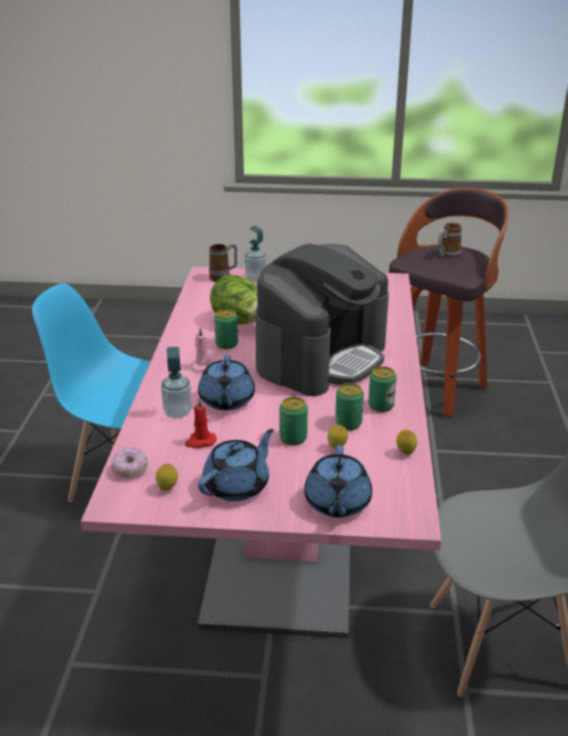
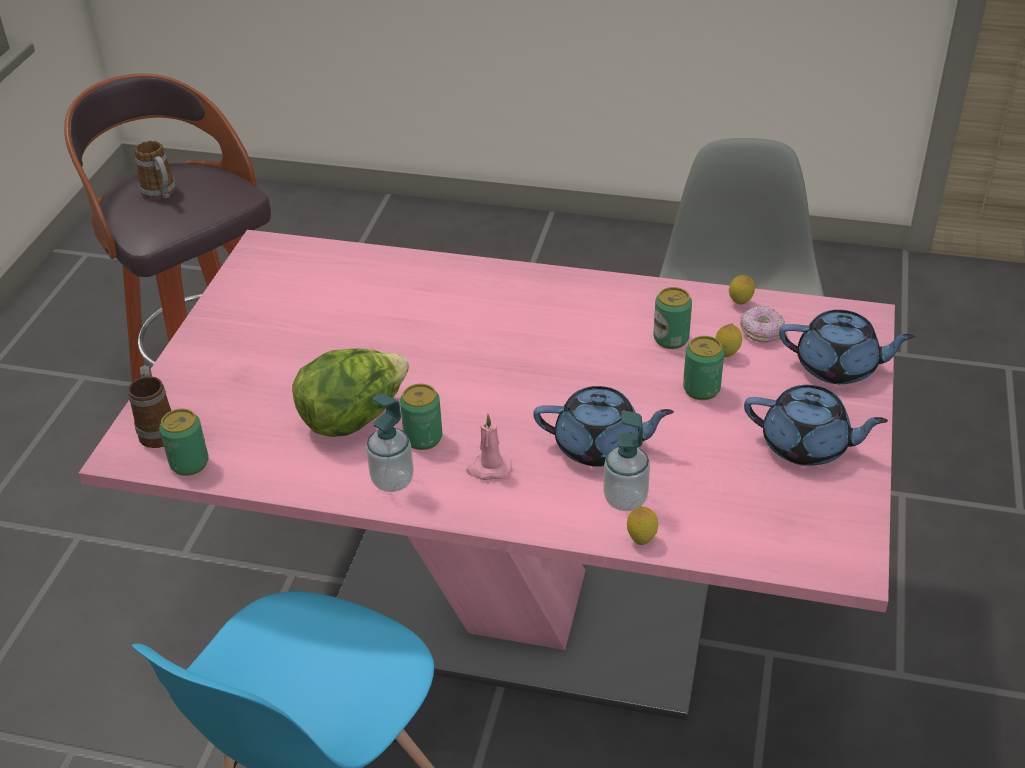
camera: 80 degrees left, 10 degrees up
(130, 470) = (772, 550): donut -> donut (761, 332)
(167, 489) = (816, 511): lemon -> lemon (641, 540)
(200, 441) = (705, 477): red candle -> none
(237, 486) = (806, 446): blue teapot -> blue teapot turned 150 degrees clockwise
(255, 278) = (184, 390): soap dispenser -> soap dispenser (392, 481)
(321, 357) = (494, 343): coffee machine -> none
(381, 405) = (631, 307): can -> can (189, 463)

